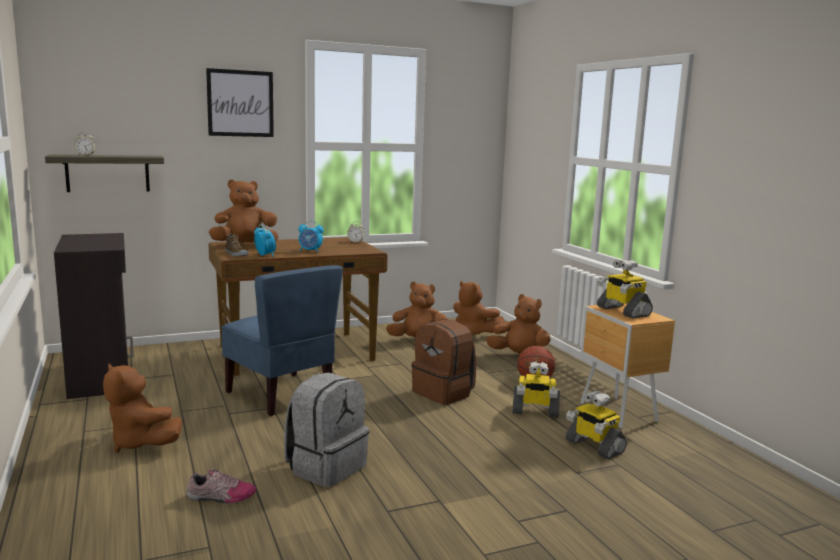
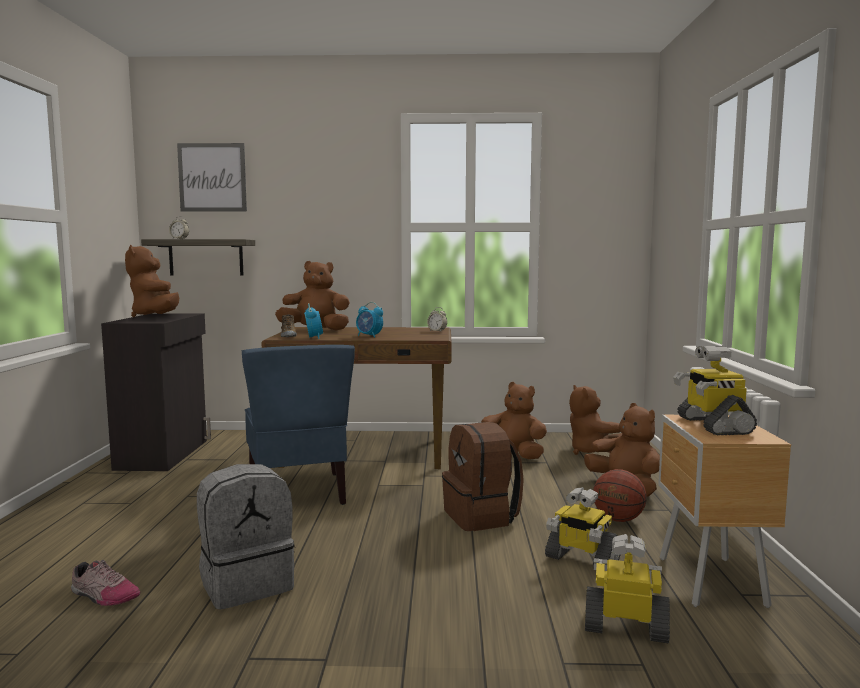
camera: 25 degrees right, 5 degrees down
(140, 443) = (112, 522): brown plush toy -> brown plush toy (155, 316)
(240, 103) = (332, 184): picture -> picture (212, 177)
(593, 446) = (626, 627): toy robot -> toy robot turned 120 degrees clockwise

